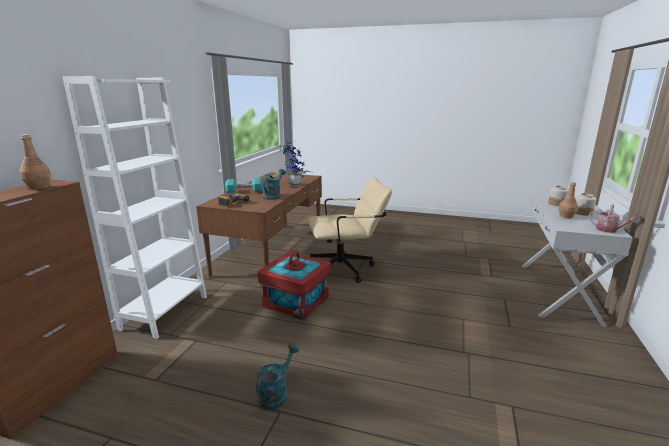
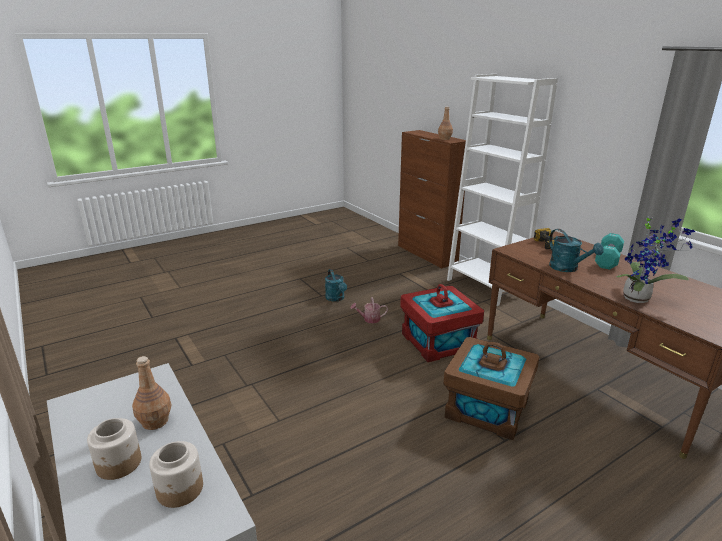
camera: 130 degrees right, 5 degrees up
(347, 268) = (487, 408): beige office chair -> brown storage box
(609, 230) = (79, 406): watering can -> watering can (369, 319)

